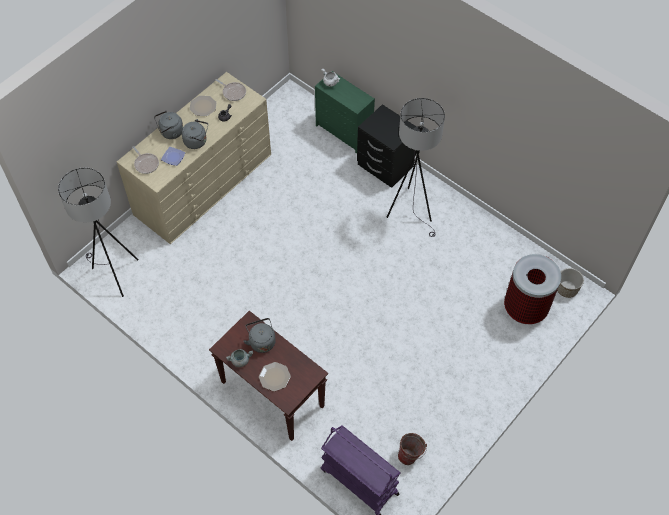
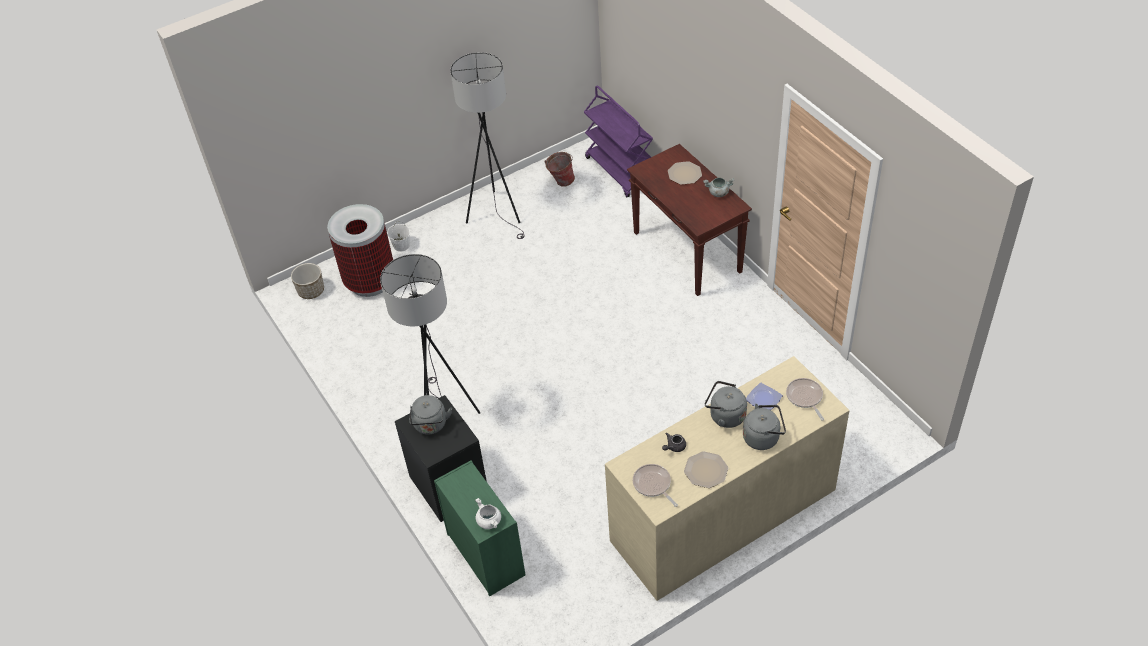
camera: 160 degrees left, 10 degrees down
(113, 274) = (866, 413): grey floor lamp -> grey floor lamp (497, 213)
(261, 341) = (690, 205): grey kettle -> grey kettle (430, 425)
(519, 349) = (401, 246): none -> white bucket

